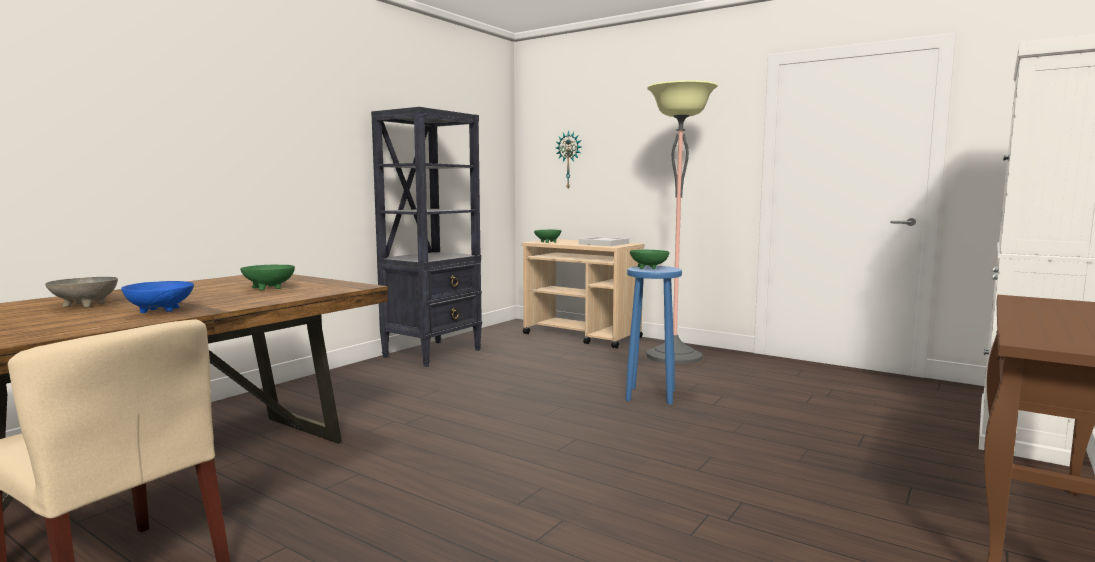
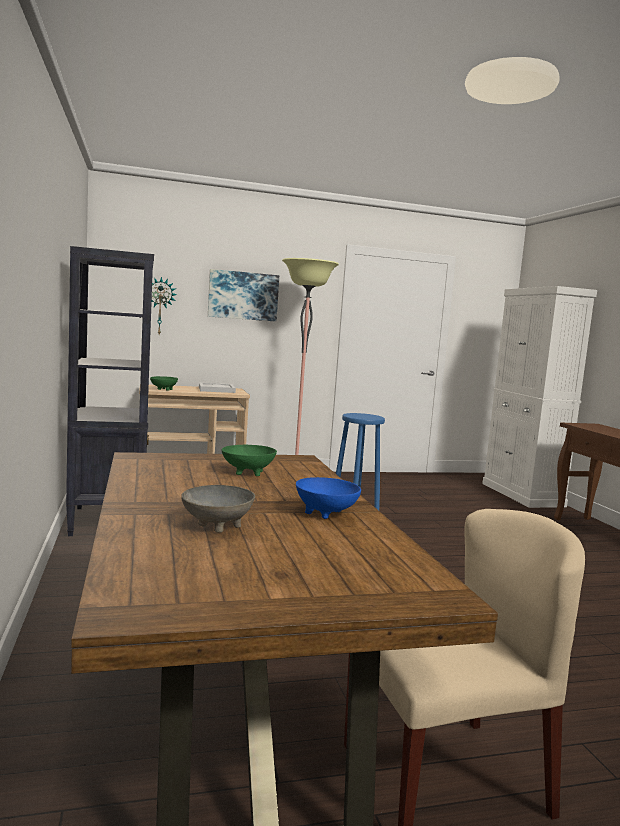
camera: 50 degrees left, 0 degrees up
(645, 139) = (243, 295): none -> picture
(649, 268) = (360, 416): green bowl -> none

